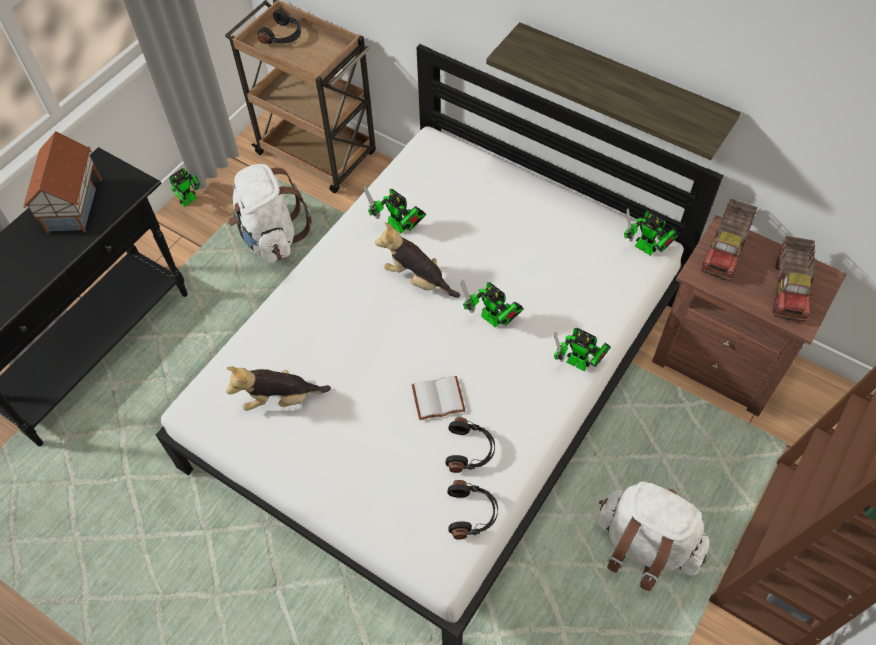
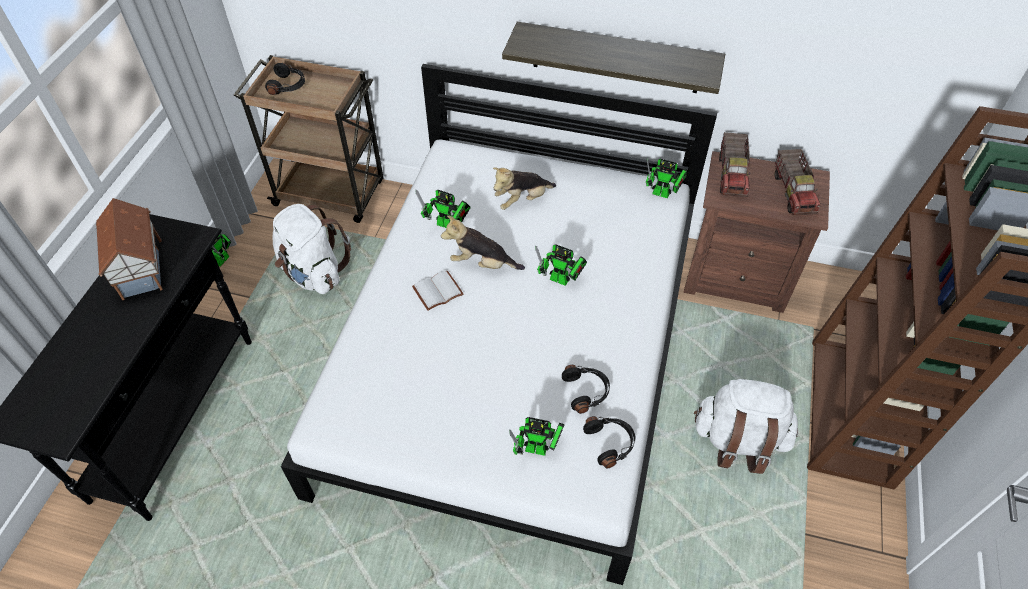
camera: 20 degrees left, 5 degrees down
(280, 399) = (398, 396): plush toy -> plush toy (522, 200)
(437, 400) = (541, 358): white book -> white book (437, 292)
(580, 364) = (649, 297): toy robot -> toy robot (539, 450)

